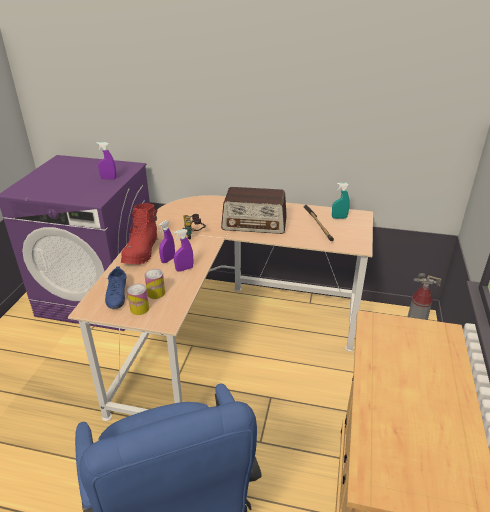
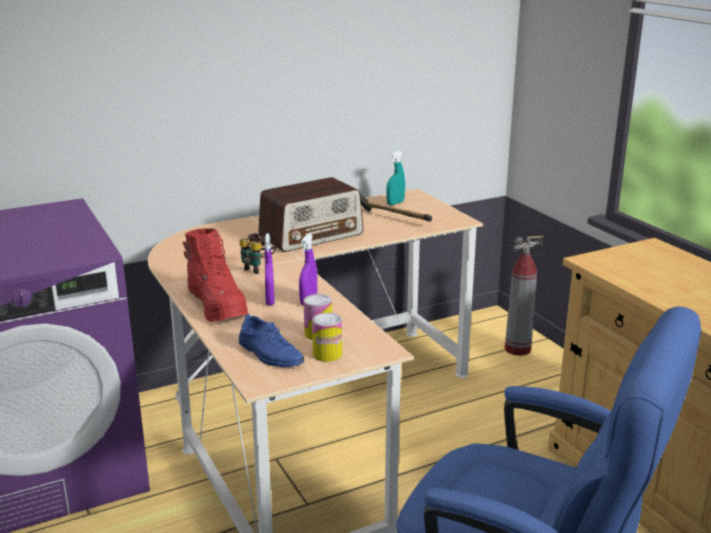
camera: 40 degrees left, 10 degrees down
(108, 178) = (60, 227): purple spray bottle -> none

